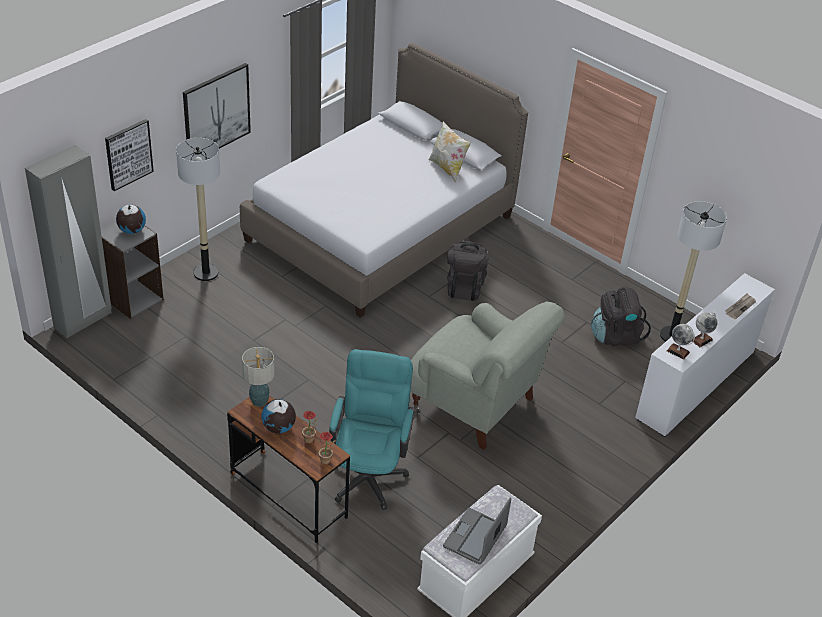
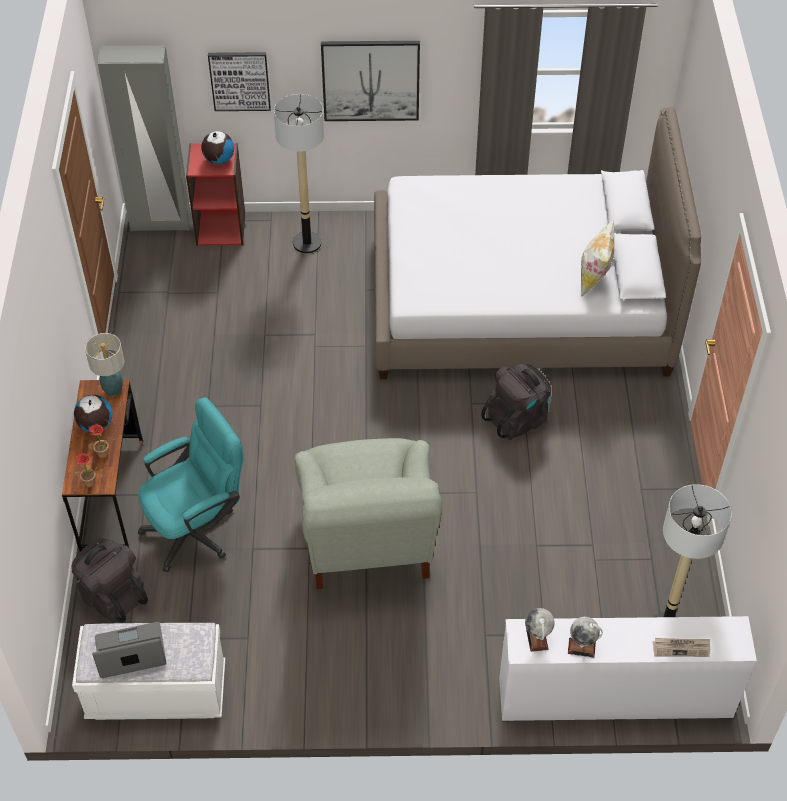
camera: 50 degrees right, 10 degrees up
(133, 299) = (221, 228): grey bookcase -> red bookcase
(615, 336) = (602, 582): black backpack -> black backpack (112, 596)

